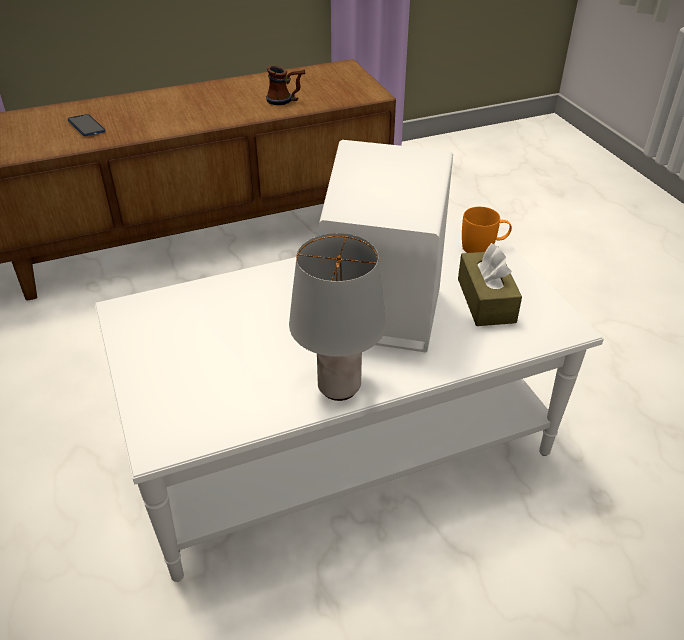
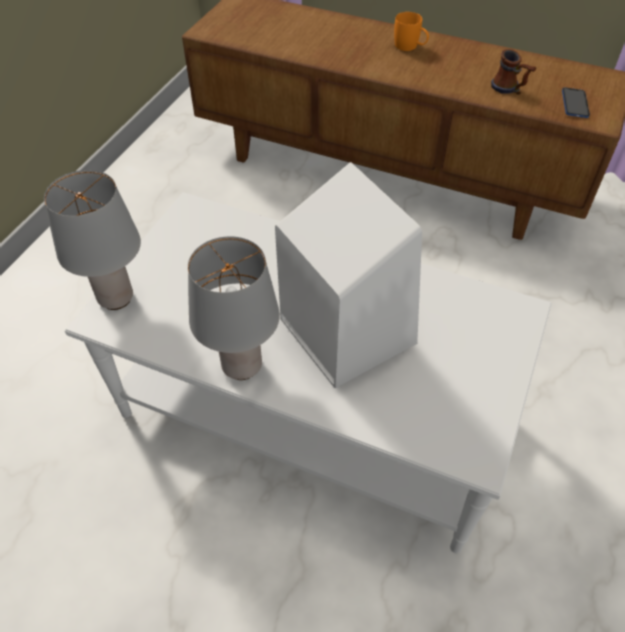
camera: 45 degrees right, 10 degrees up
(86, 126) = (328, 42): phone -> phone (574, 104)
(149, 418) = (115, 297): none -> grey table lamp
(484, 247) = (508, 334): orange mug -> orange mug (410, 47)
(486, 300) = (442, 382): brown tissue box -> none

